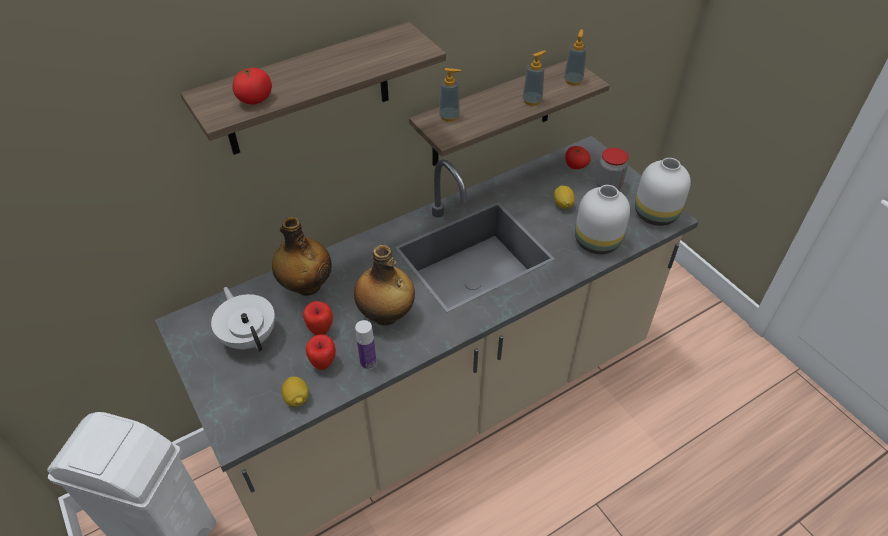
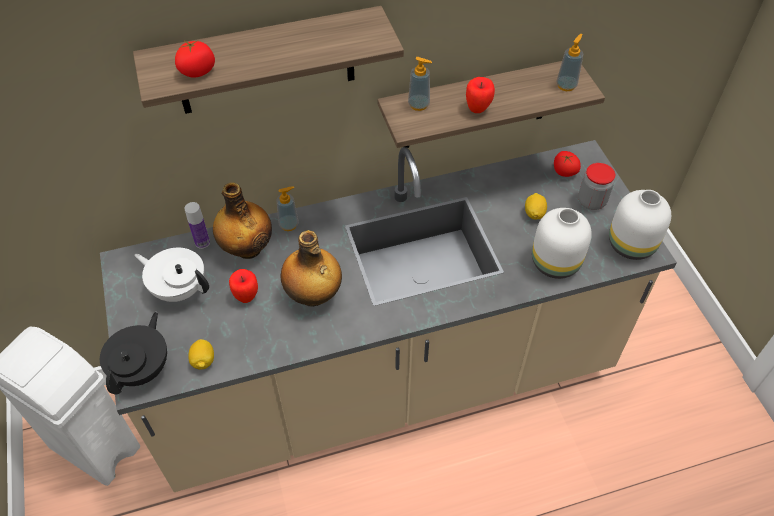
camera: 15 degrees right, 5 degrees up
(236, 420) = (142, 369): none -> black teapot
(249, 336) = (179, 288): white teapot -> white teapot turned 45 degrees counterclockwise
(323, 364) = (238, 332): apple -> apple (478, 109)
(368, 362) = (280, 340): bottle -> bottle (202, 242)
(532, 100) = (512, 101): soap dispenser -> soap dispenser (289, 225)

